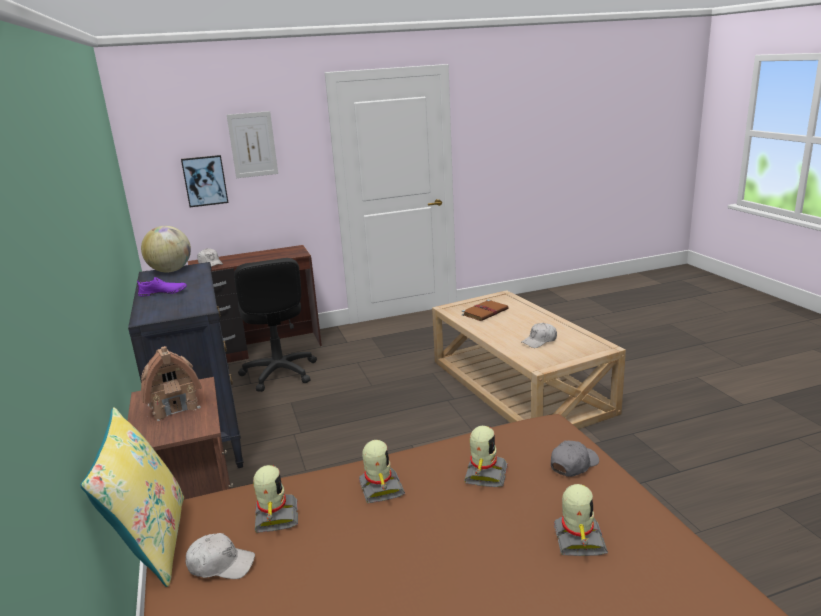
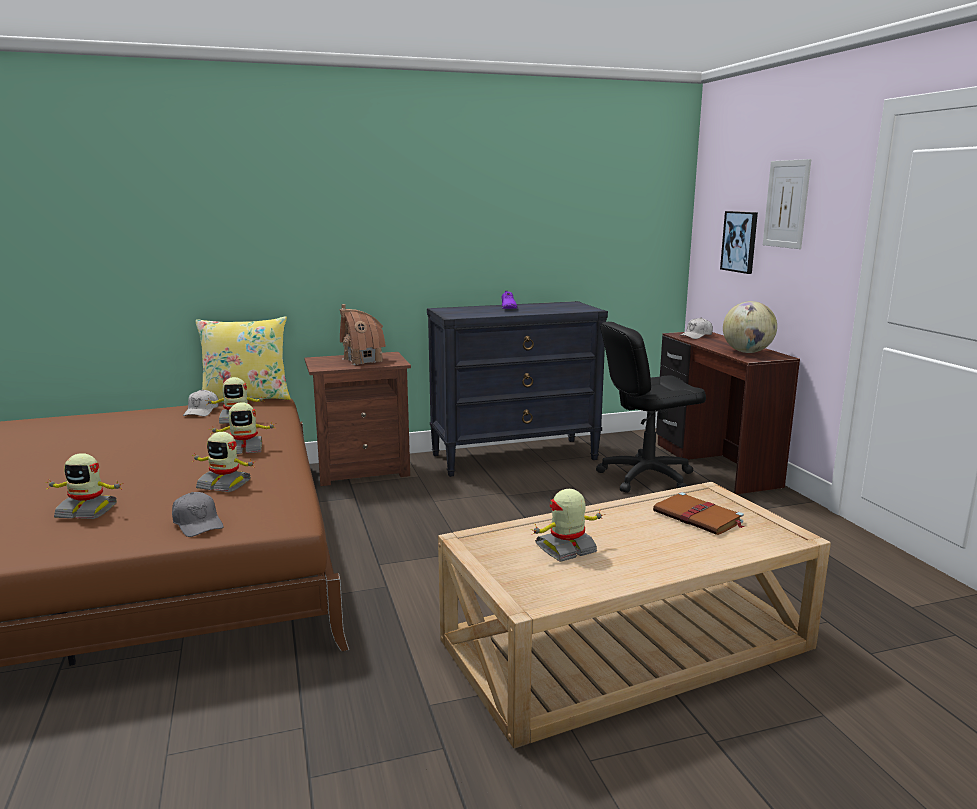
camera: 90 degrees right, 5 degrees down
(170, 271) = (576, 305): globe -> globe (747, 352)
(539, 341) = (566, 549): white cap -> toy robot

